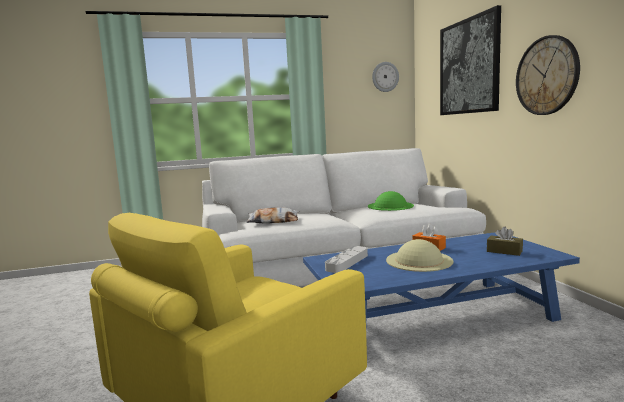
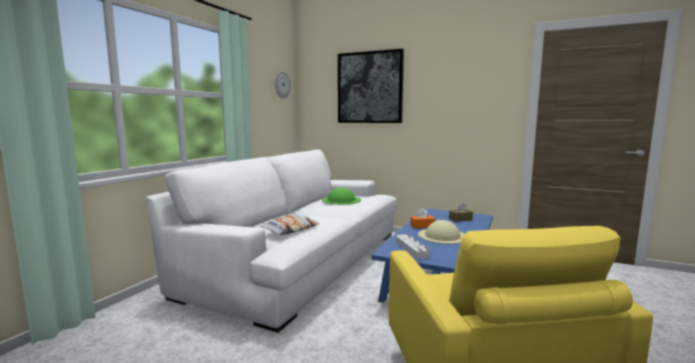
camera: 50 degrees left, 0 degrees up
(547, 76) = (445, 103): wall clock -> none

